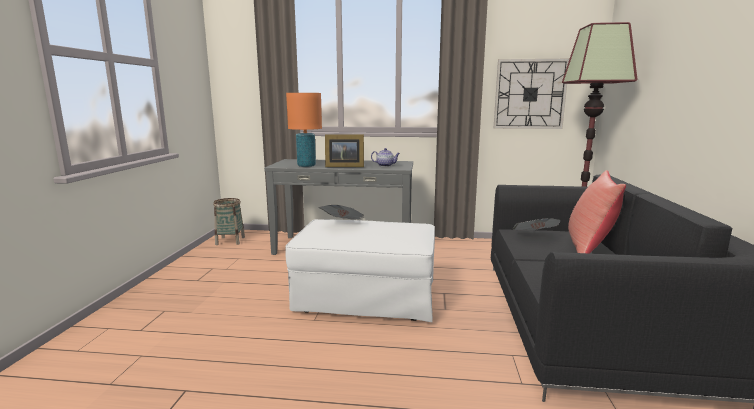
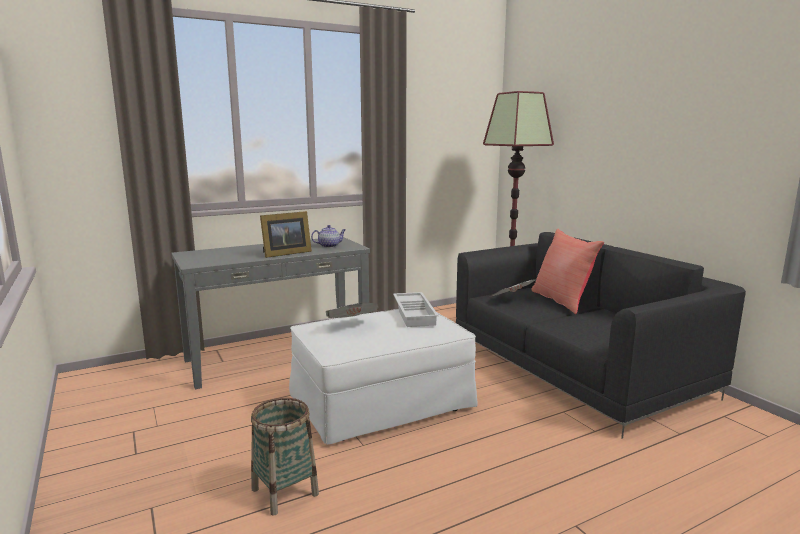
camera: 35 degrees left, 0 degrees up
(230, 241) = (99, 388): basket -> basket (284, 492)
(306, 166) = (236, 259): orange table lamp -> none
(403, 226) = (415, 313): none -> white tray
(530, 94) = (443, 154): wall clock -> none

